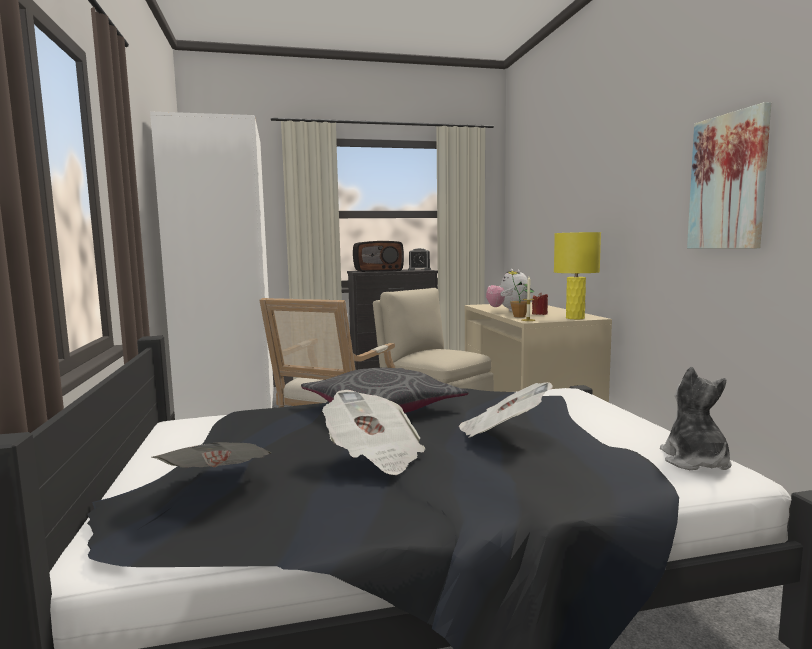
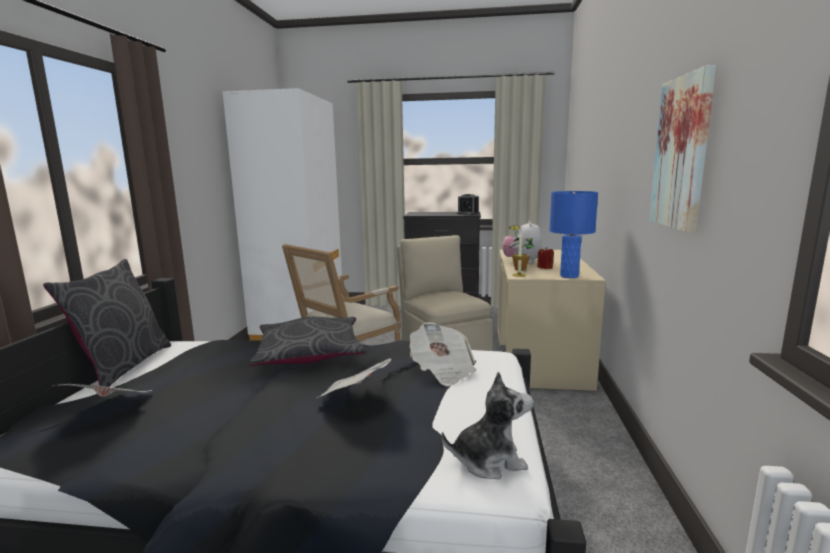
camera: 20 degrees right, 5 degrees up
(143, 449) = (123, 366): none -> grey pillow
(375, 456) = (231, 403): newspaper -> newspaper (442, 370)
(378, 270) = (432, 213): radio -> none
(575, 318) = (569, 276): yellow table lamp -> blue table lamp
(695, 461) = (488, 461): plush toy -> plush toy turned 60 degrees clockwise

